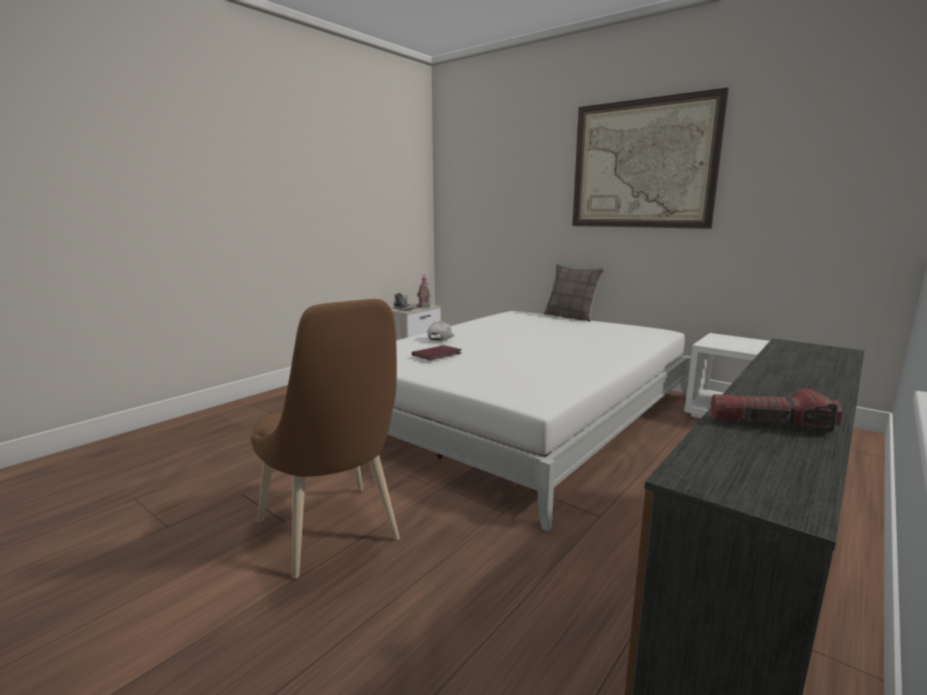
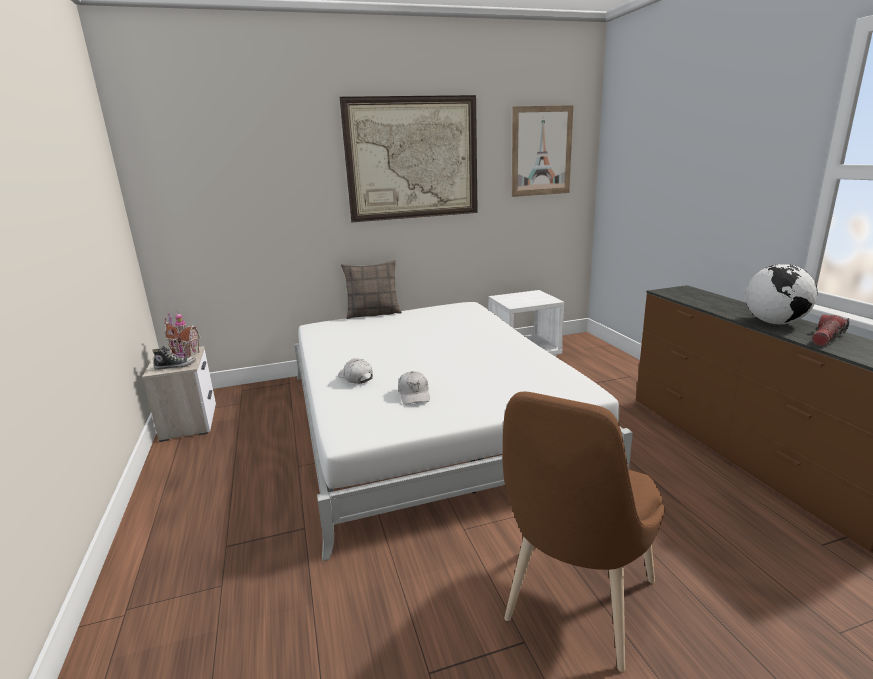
camera: 55 degrees left, 5 degrees up
(333, 535) = (575, 607): brown chair -> brown chair turned 120 degrees clockwise
(437, 355) = (414, 394): red book -> white cap
(780, 395) = (774, 323): none -> globe
(826, 152) = (541, 151): none -> picture

